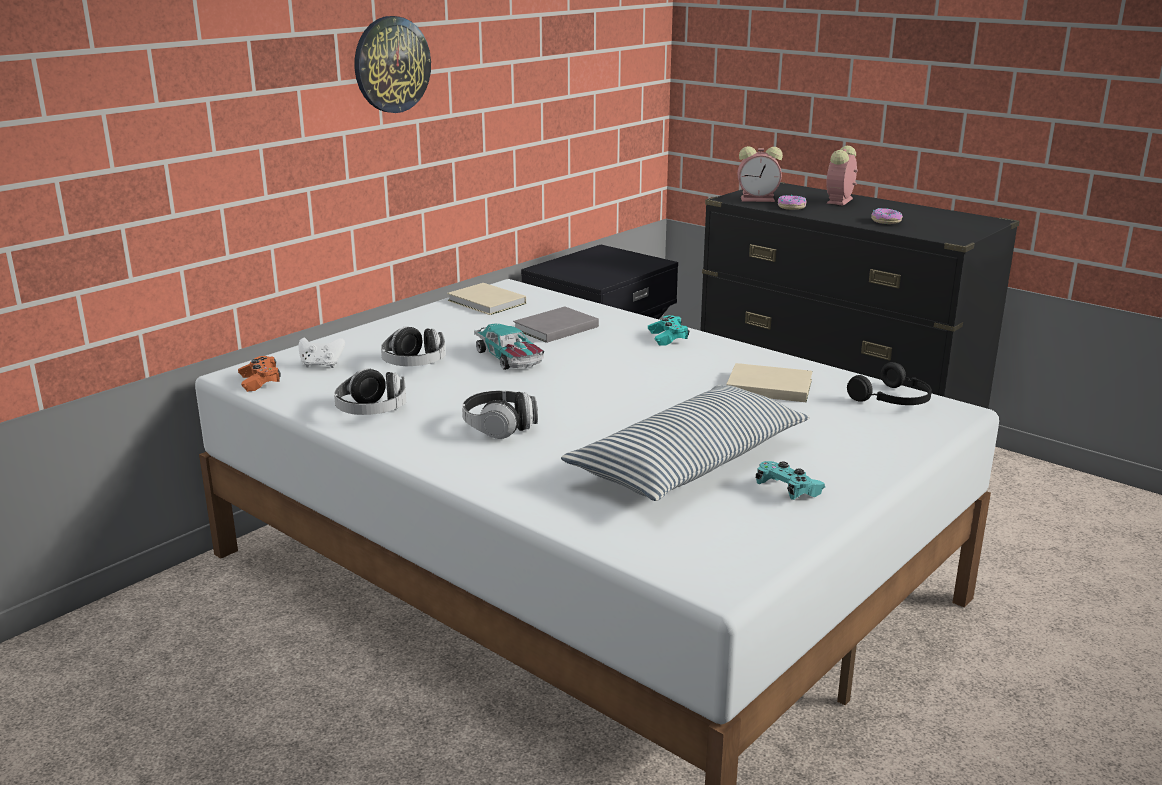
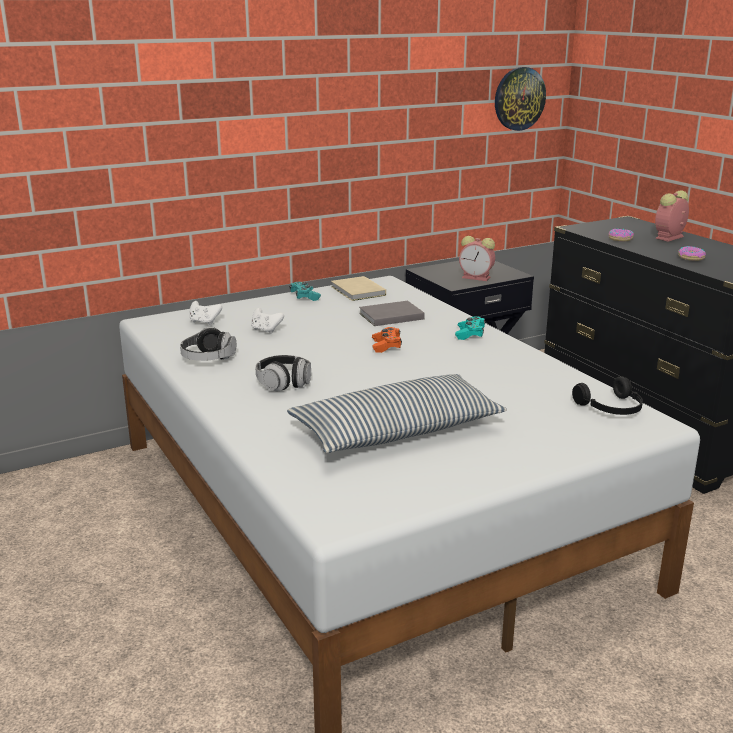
camera: 20 degrees right, 0 degrees up
(260, 382) = (155, 328): orange game controller -> orange game controller (386, 346)
(391, 64) = (296, 105): wall clock -> wall clock (519, 98)
(414, 365) = (266, 330): headphones -> white game controller
(509, 358) = (337, 334): toy car -> none
(759, 199) = (599, 230): alarm clock -> alarm clock (477, 277)
(767, 386) = (514, 382): beige book -> none
(788, 490) = (454, 464): turquoise game controller -> turquoise game controller (304, 297)

